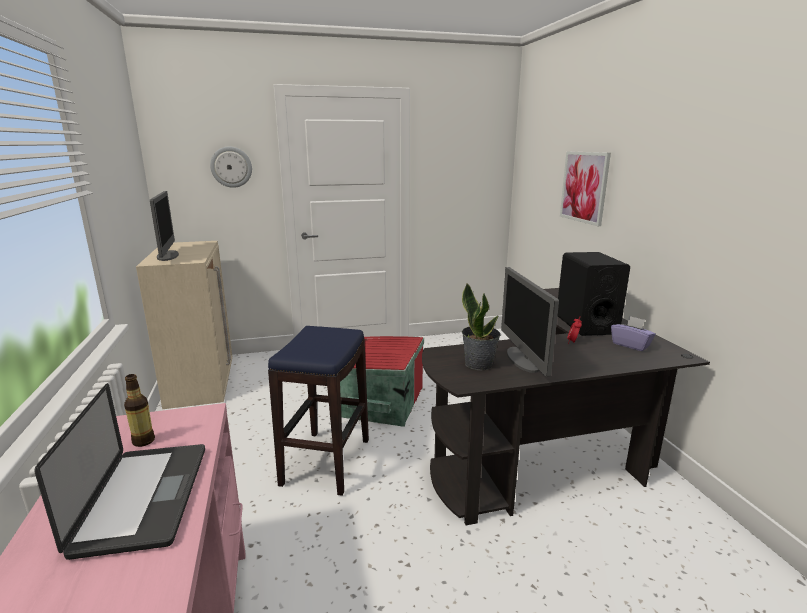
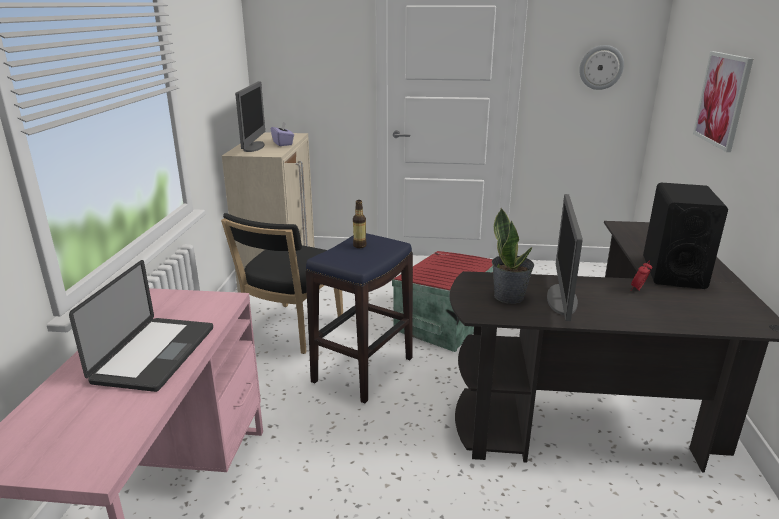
camera: 20 degrees right, 5 degrees up
(143, 441) = (173, 312): bottle -> bottle (359, 246)
(231, 167) = (327, 57): wall clock -> wall clock (601, 67)
(236, 437) = (291, 331): none -> black chair
(630, 345) = (711, 304): purple tissue box -> purple tissue box (283, 143)

